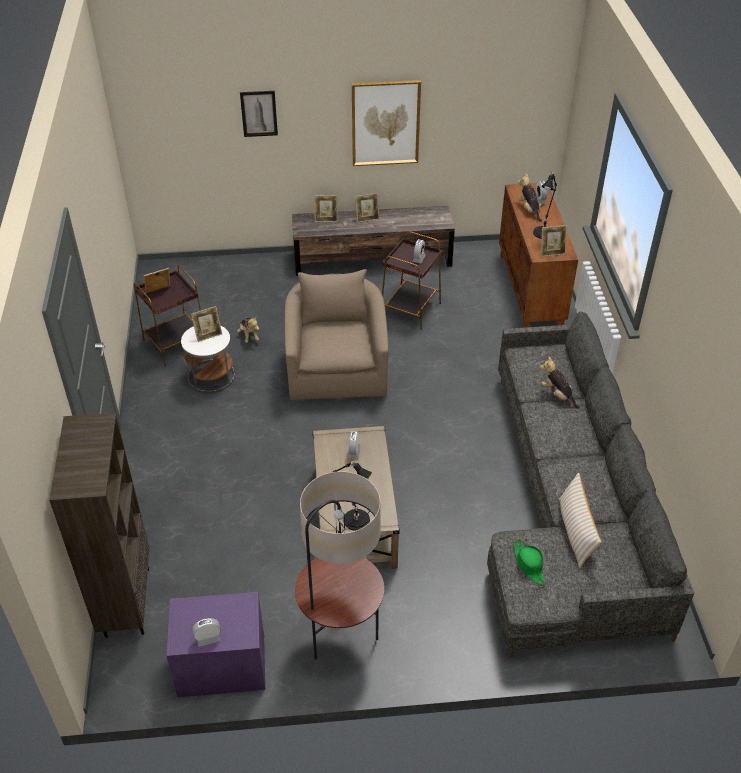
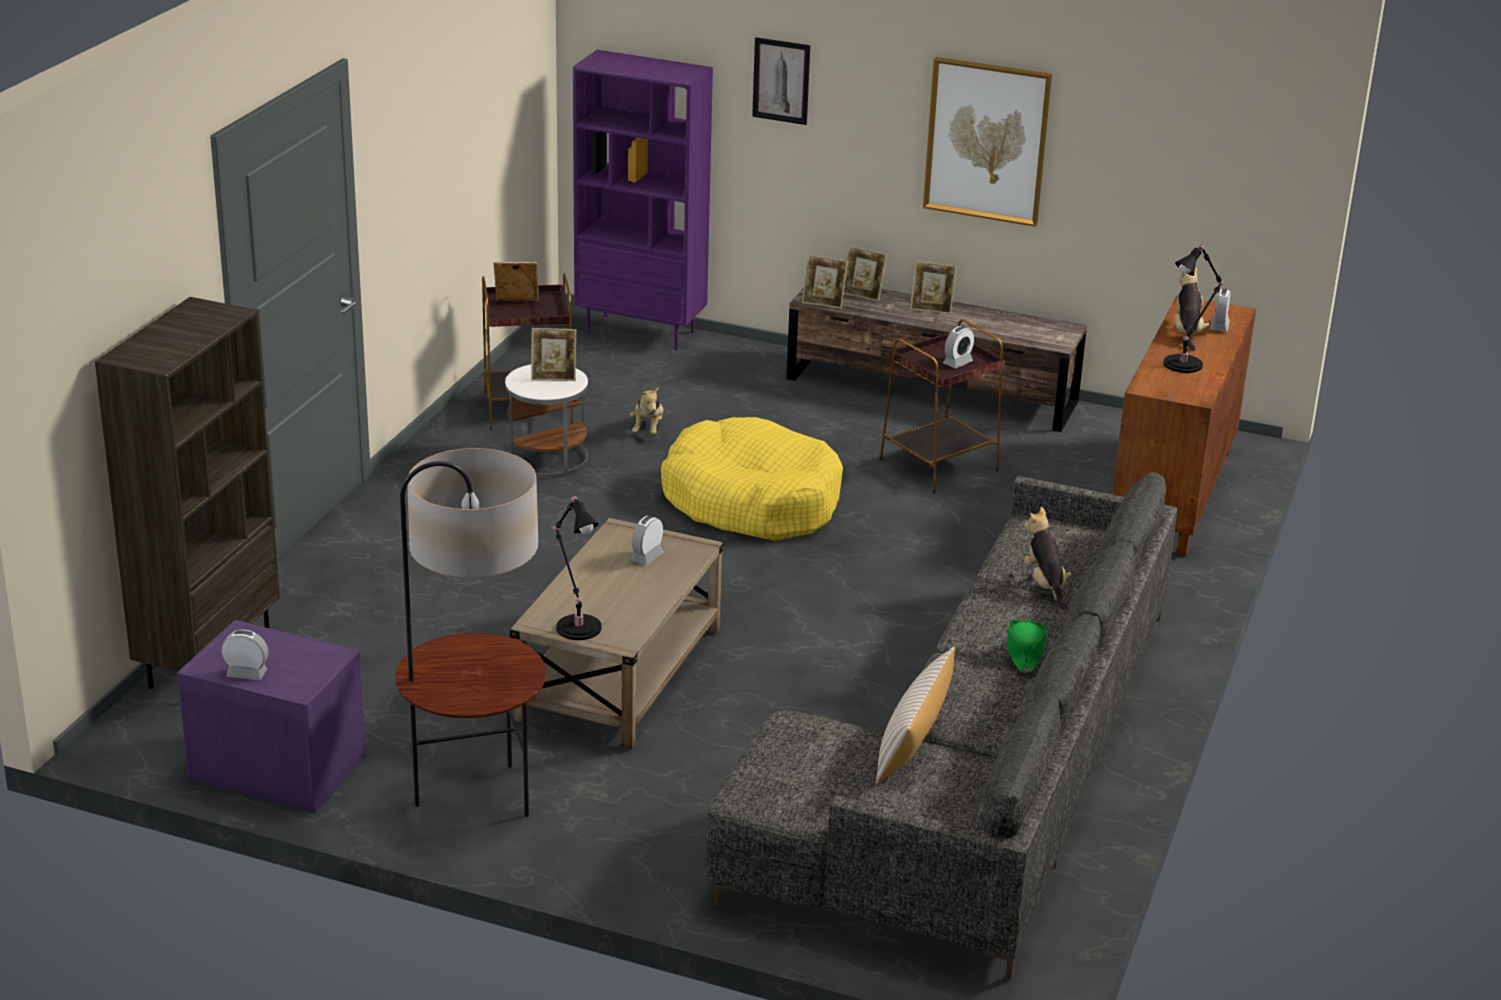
camera: 25 degrees right, 15 degrees down
(198, 266) = (642, 332): none -> purple bookcase
(337, 368) = (751, 501): beige armchair -> yellow dog bed
(529, 565) = (797, 754): green hat -> green hat (1024, 651)
(552, 252) = (1172, 389): picture frame -> picture frame (823, 303)

